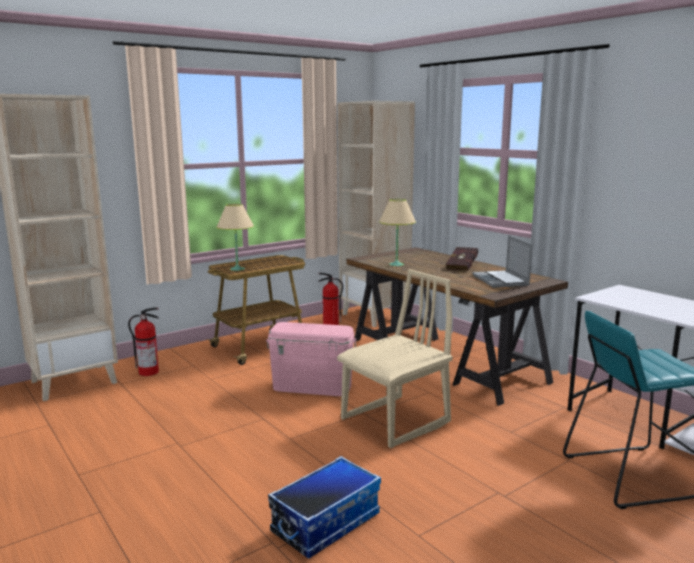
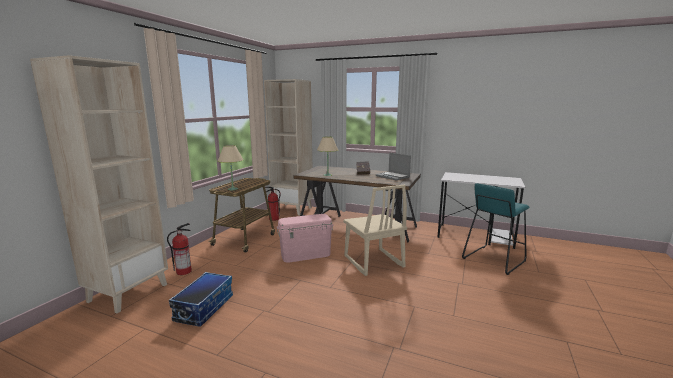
camera: 30 degrees left, 0 degrees up
(325, 523) = (405, 326): storage box -> storage box (204, 308)
(396, 421) = (373, 262): beige chair -> beige chair turned 135 degrees clockwise

